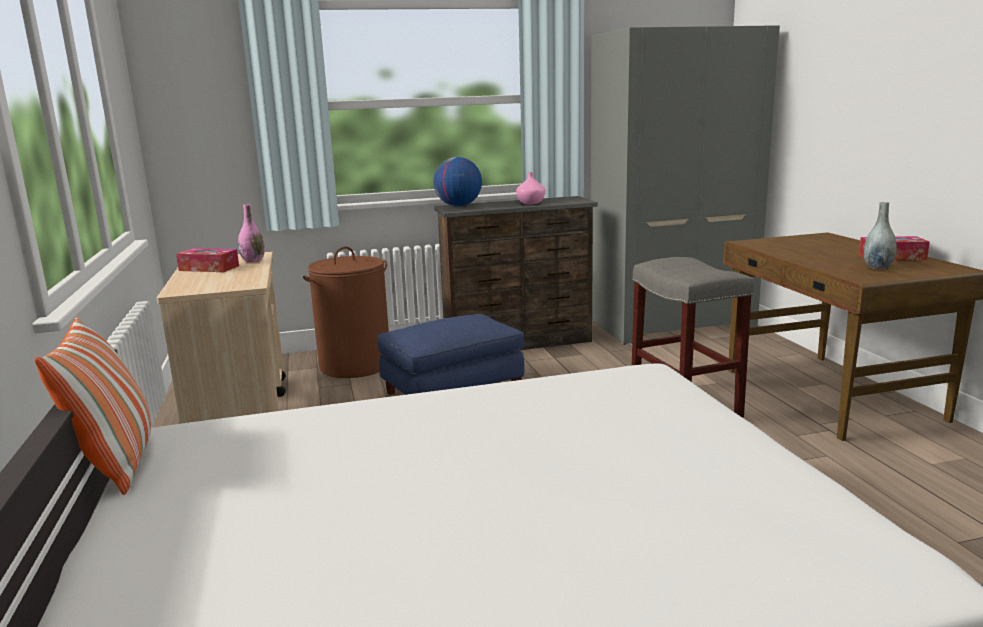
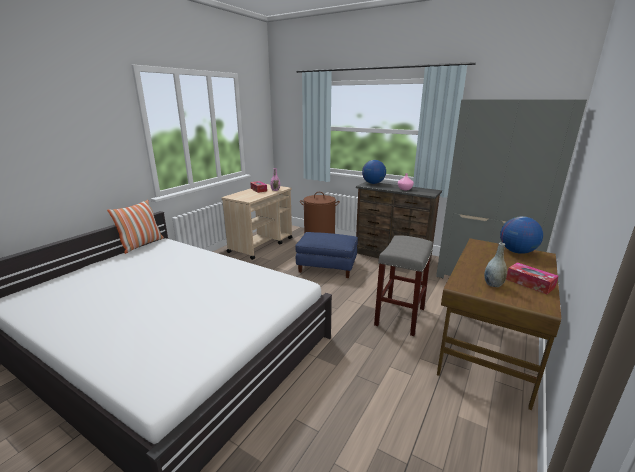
camera: 45 degrees right, 5 degrees up
(800, 239) = (516, 251): none -> globe

